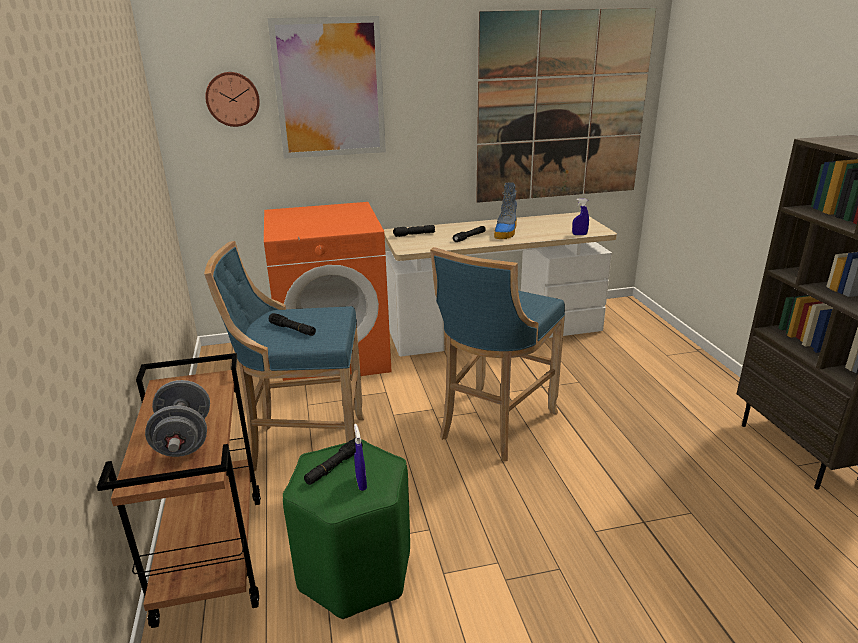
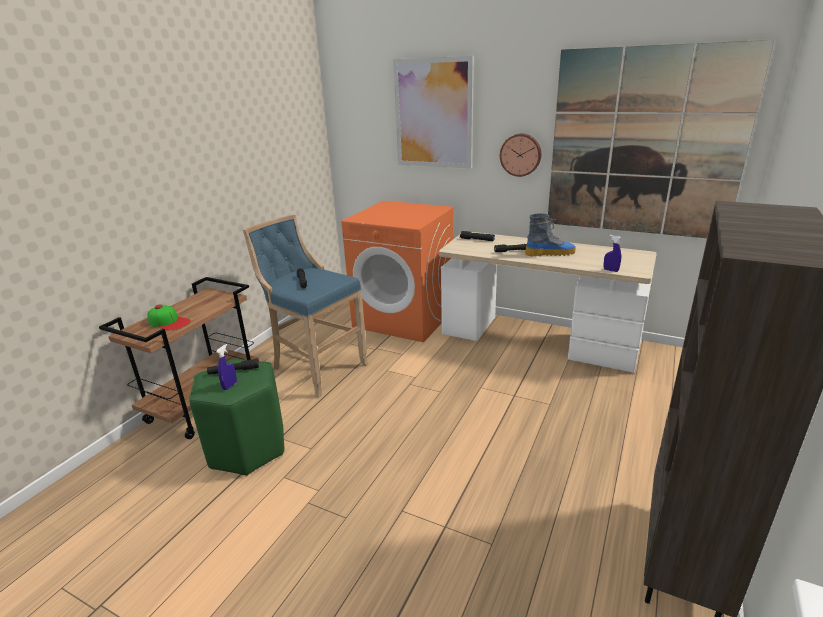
camera: 40 degrees right, 0 degrees up
(184, 440) = (169, 322): grey dumbbell -> cap
(233, 99) = (370, 118): wall clock -> wall clock (520, 154)
(493, 425) = (438, 406): blue stool -> none
(506, 232) = (550, 253): boot -> boot turned 150 degrees counterclockwise

